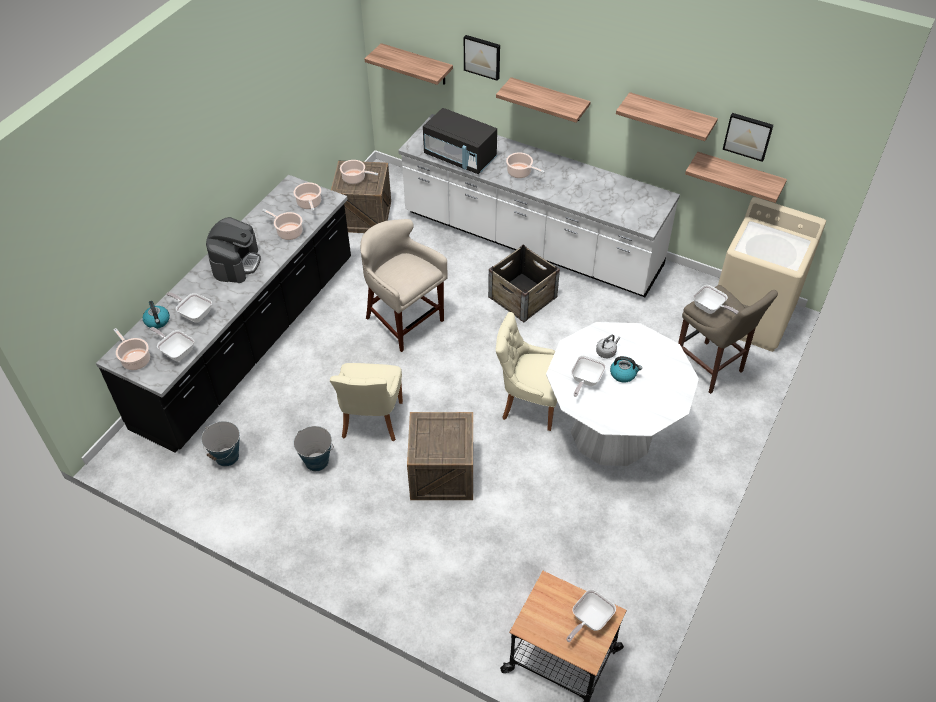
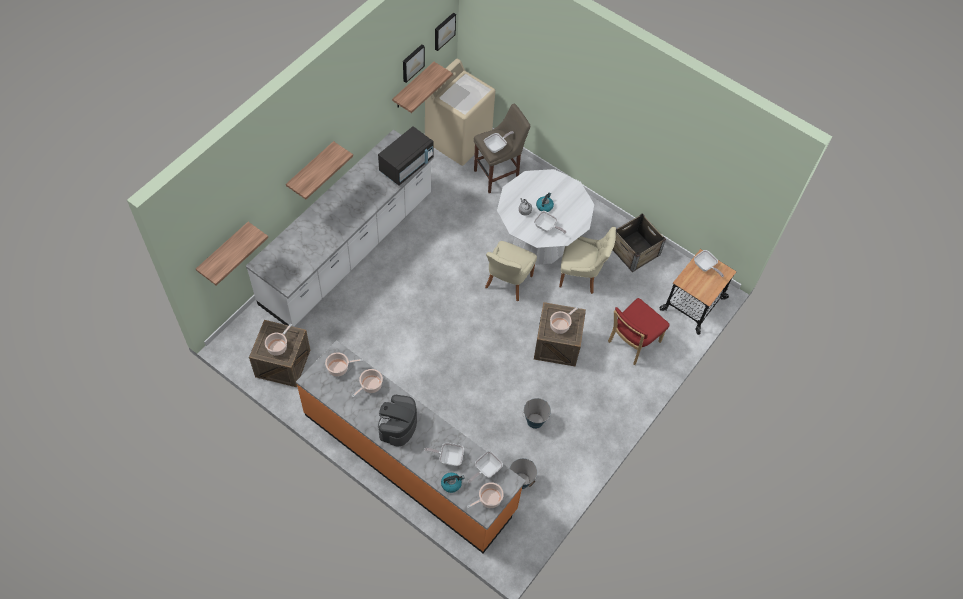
camera: 85 degrees left, 10 degrees up
(194, 313) = (448, 457): frying pan -> frying pan turned 60 degrees clockwise
(236, 263) = (398, 425): coffee machine -> coffee machine turned 90 degrees counterclockwise
(249, 341) = (409, 461): black counter -> orange counter
(371, 421) = (506, 382): beige chair -> beige chair (581, 275)
(404, 321) = (413, 349): beige stool -> none
(460, 157) = (311, 254): black microwave -> black microwave (406, 165)
(465, 572) = (632, 343): none -> red chair
(482, 56) = (265, 193): picture -> picture (444, 31)
(520, 173) = (342, 218): cooking pot -> cooking pot (560, 325)
(522, 297) = (406, 267): crate -> crate (634, 251)
(670, 116) = (375, 98): shelf -> none

